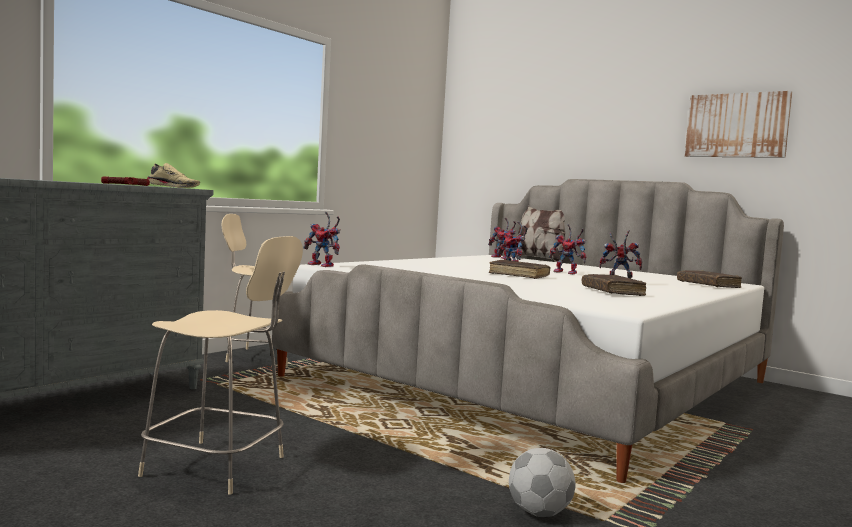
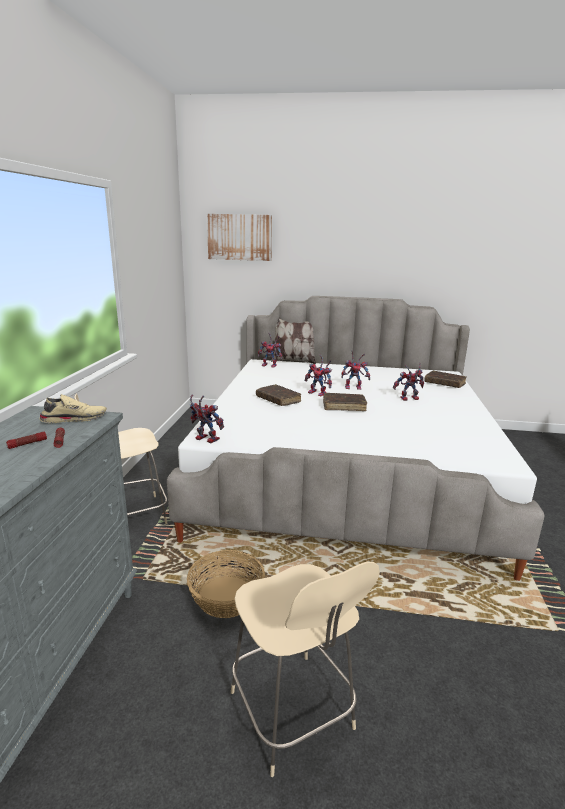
camera: 30 degrees left, 15 degrees up
(219, 467) = (293, 714): beige chair -> beige chair turned 75 degrees clockwise
(269, 408) = (226, 597): none -> basket
(324, 265) = (204, 439): toy robot -> toy robot turned 150 degrees counterclockwise
(539, 513) = (525, 643): football -> none
(612, 292) = (437, 422): brown book -> brown book (278, 400)
(736, 125) = (436, 256): picture -> picture (239, 237)

